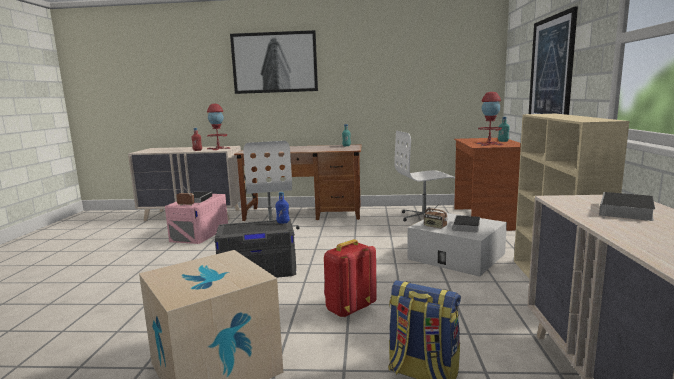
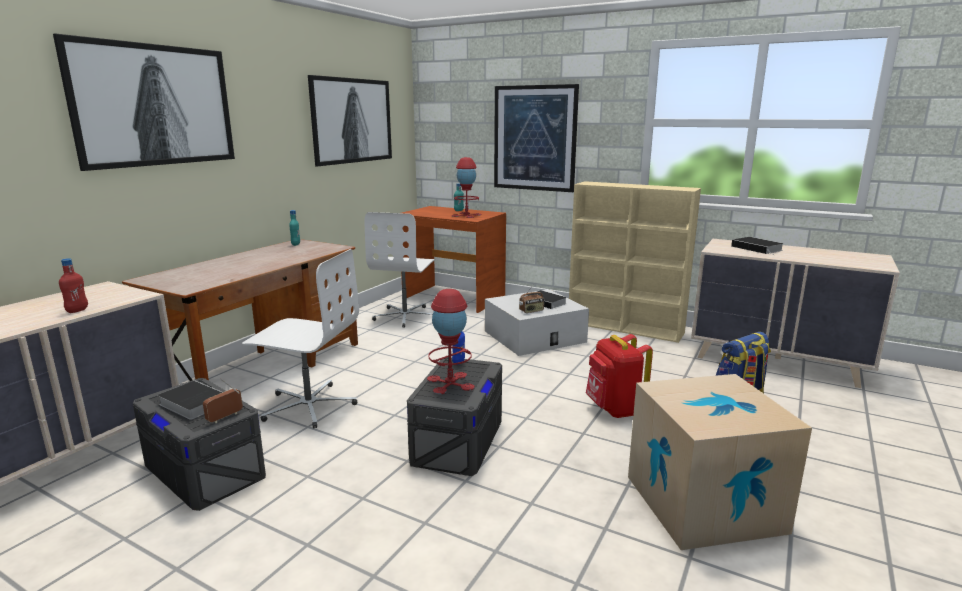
camera: 65 degrees left, 5 degrees up
(200, 233) = (205, 470): pink storage box -> grey storage box
(218, 148) = (103, 296): red table lamp -> red table lamp (450, 383)
(423, 66) = (351, 121): none -> picture

